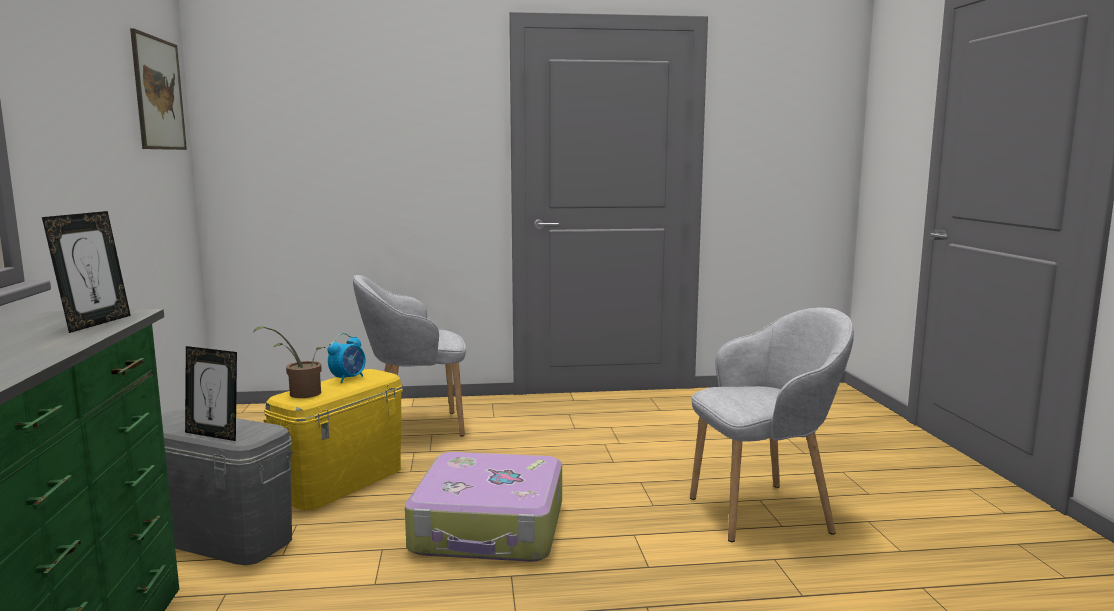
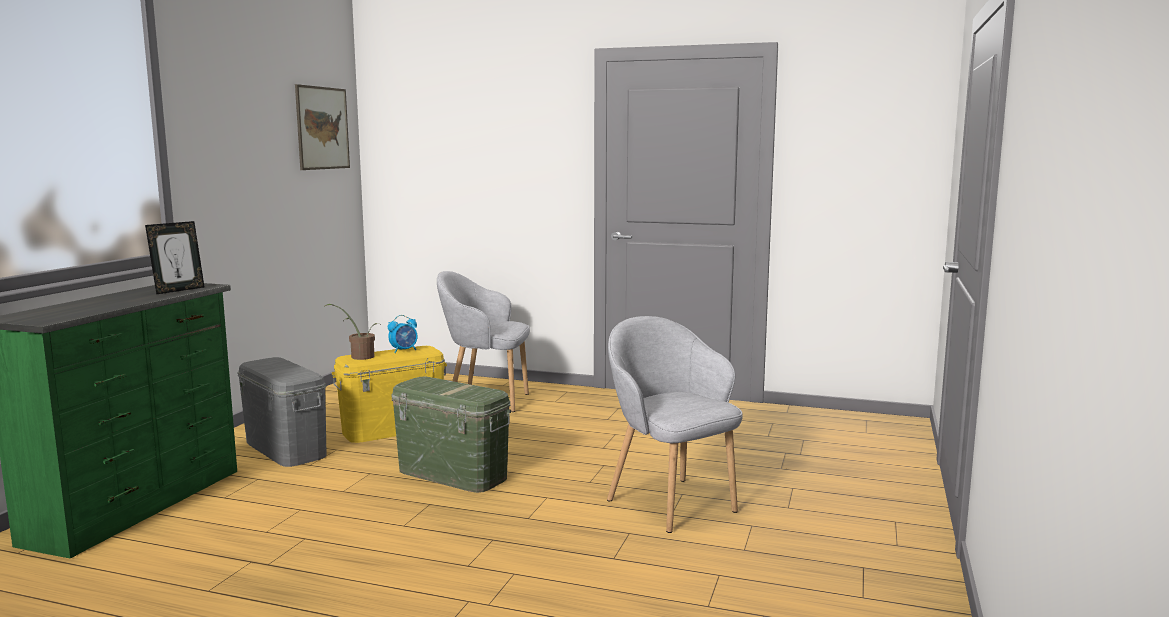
camera: 25 degrees right, 0 degrees up
(214, 434) = (275, 374): picture frame -> none
(490, 528) = (452, 474): suitcase -> green storage box
(763, 512) = (670, 503): grey armchair -> grey armchair turned 135 degrees counterclockwise

